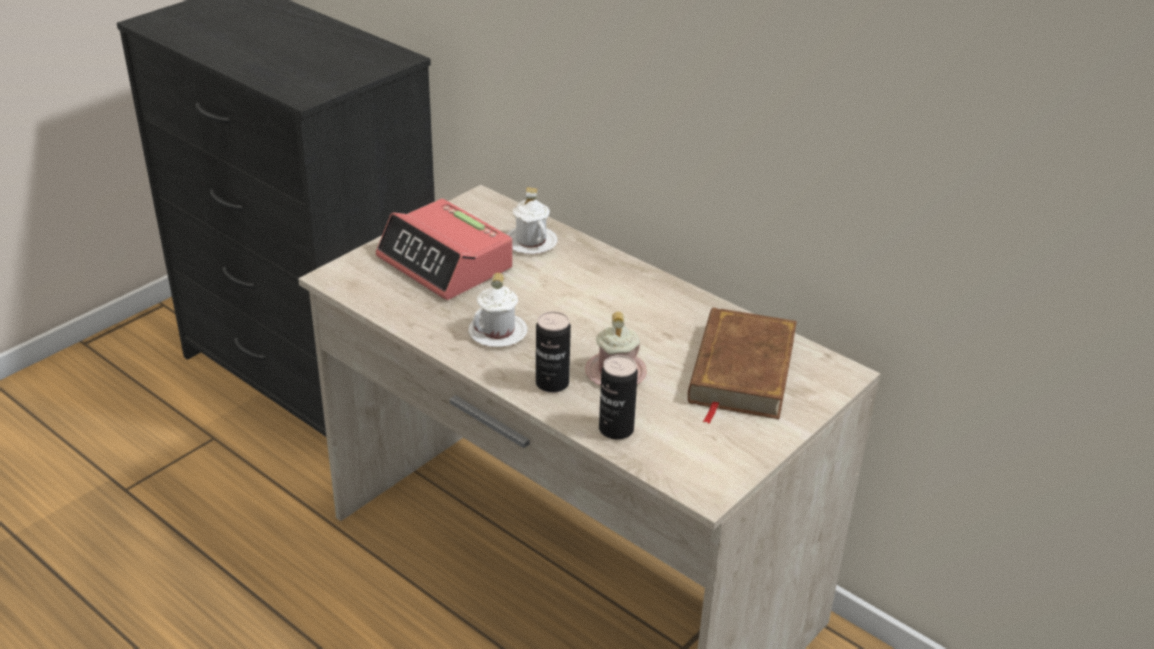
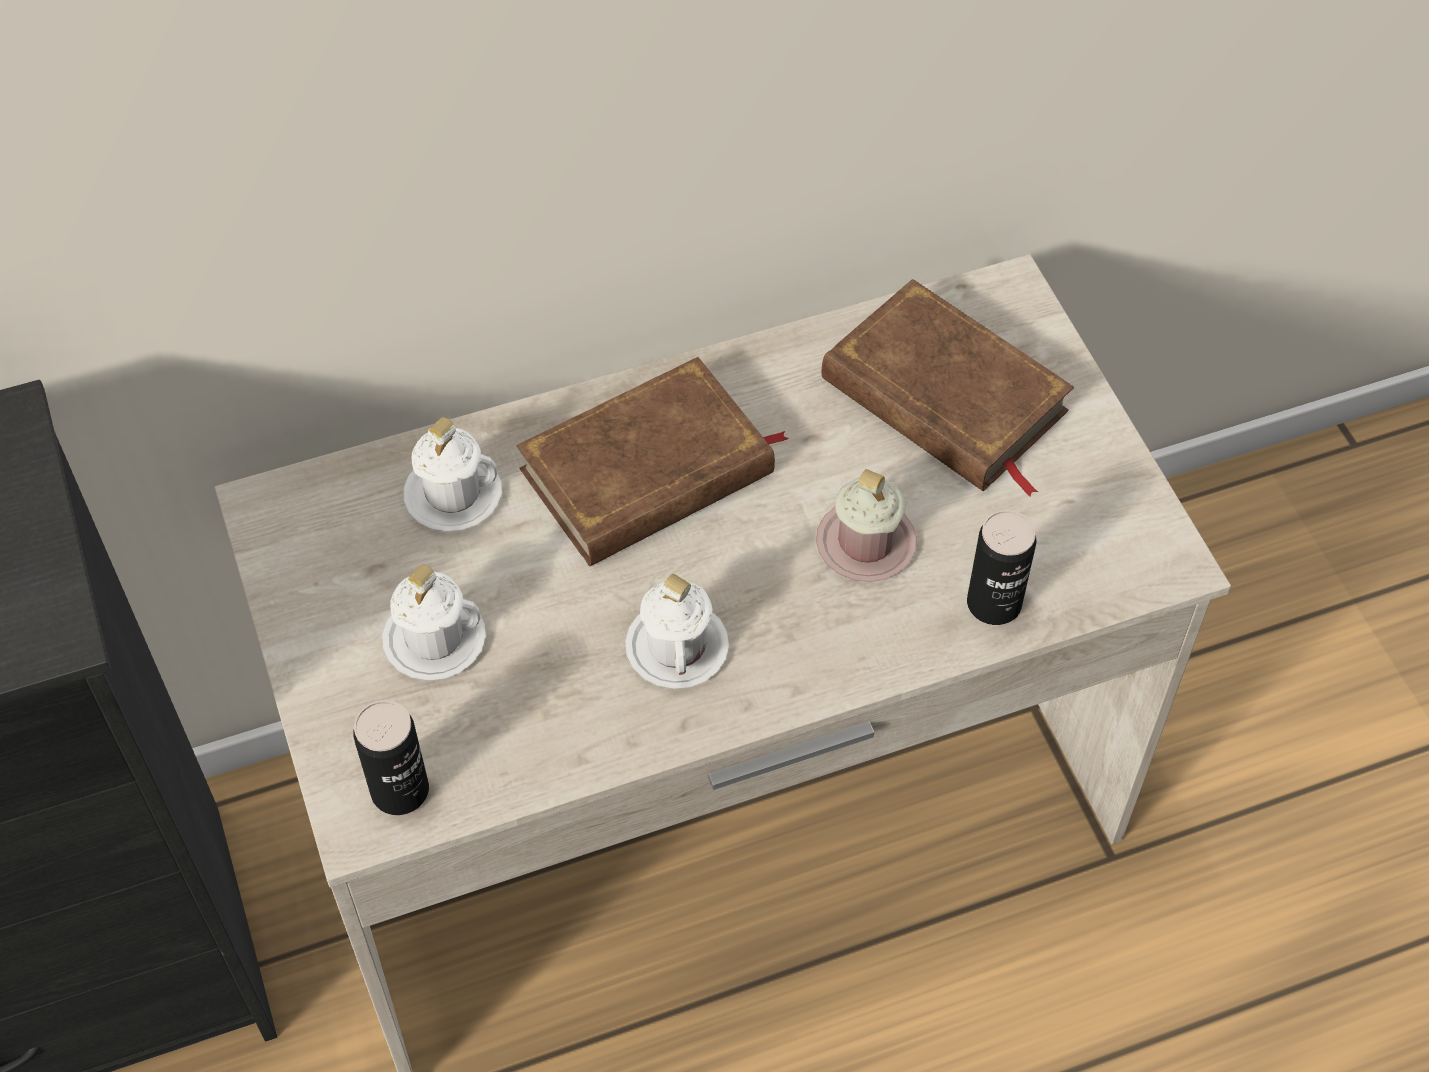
camera: 60 degrees left, 20 degrees up
(445, 263) = (434, 639): alarm clock -> white mug
(552, 383) = (846, 633): can -> can (400, 790)
(595, 292) = (648, 473): none -> brown book

